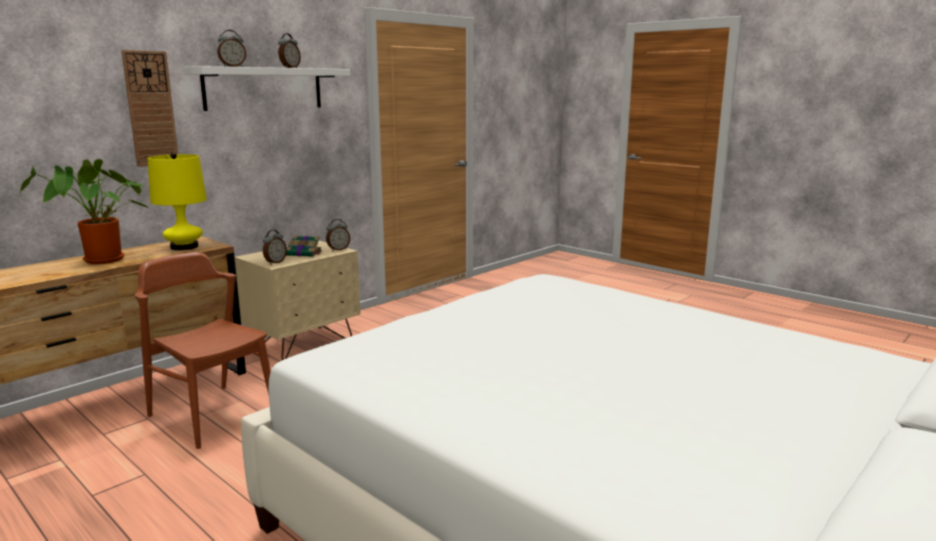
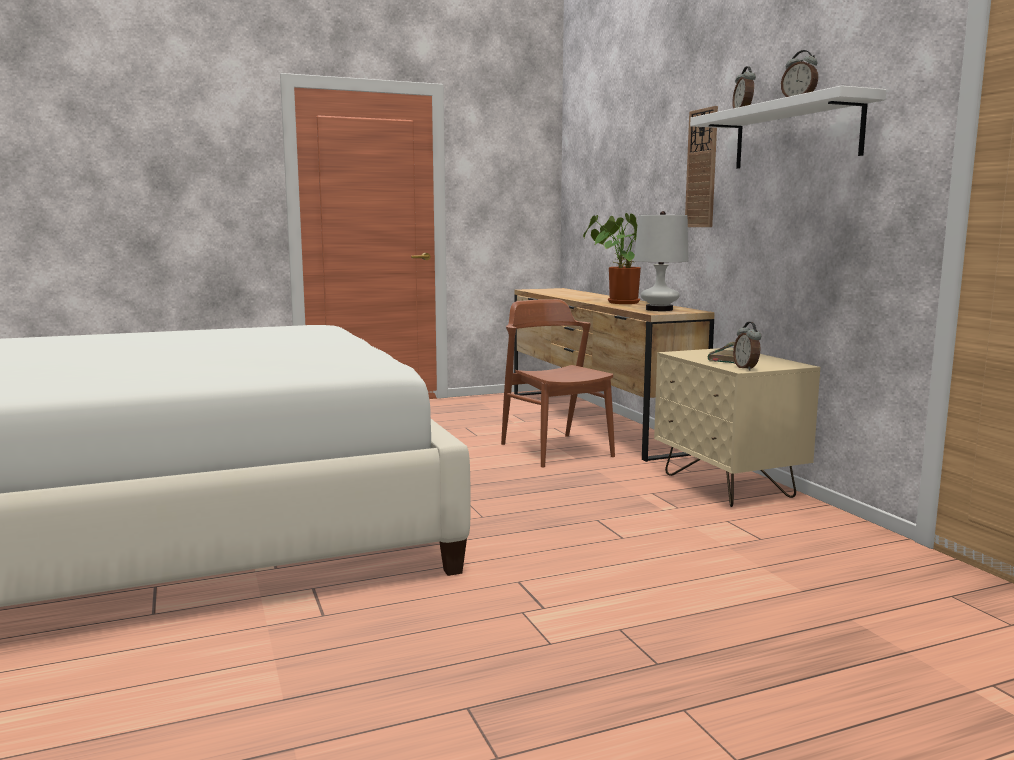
camera: 115 degrees right, 5 degrees down
(184, 247) = (659, 309): yellow table lamp -> white table lamp
(212, 414) = (556, 450): brown chair -> brown chair turned 90 degrees counterclockwise
(275, 262) = (688, 353): alarm clock -> none

